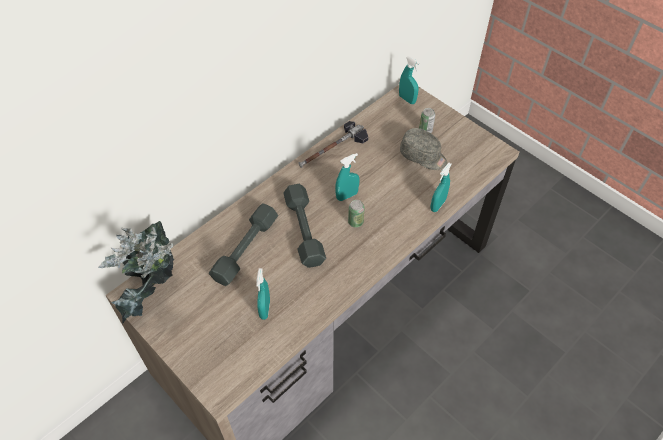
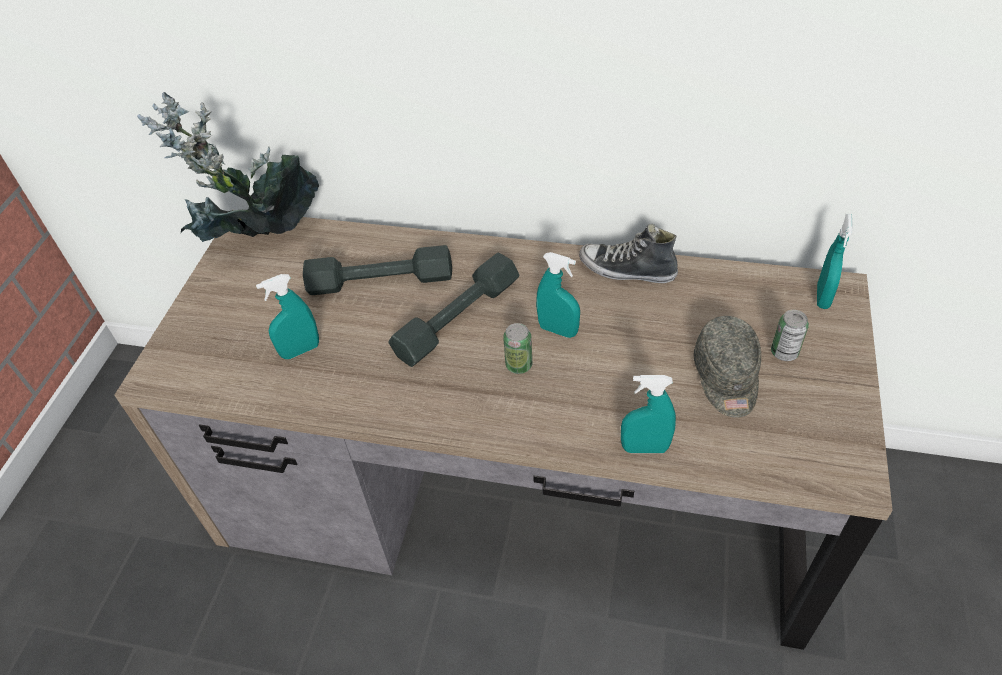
camera: 60 degrees right, 5 degrees down
(332, 149) = (627, 270): hammer -> shoe

